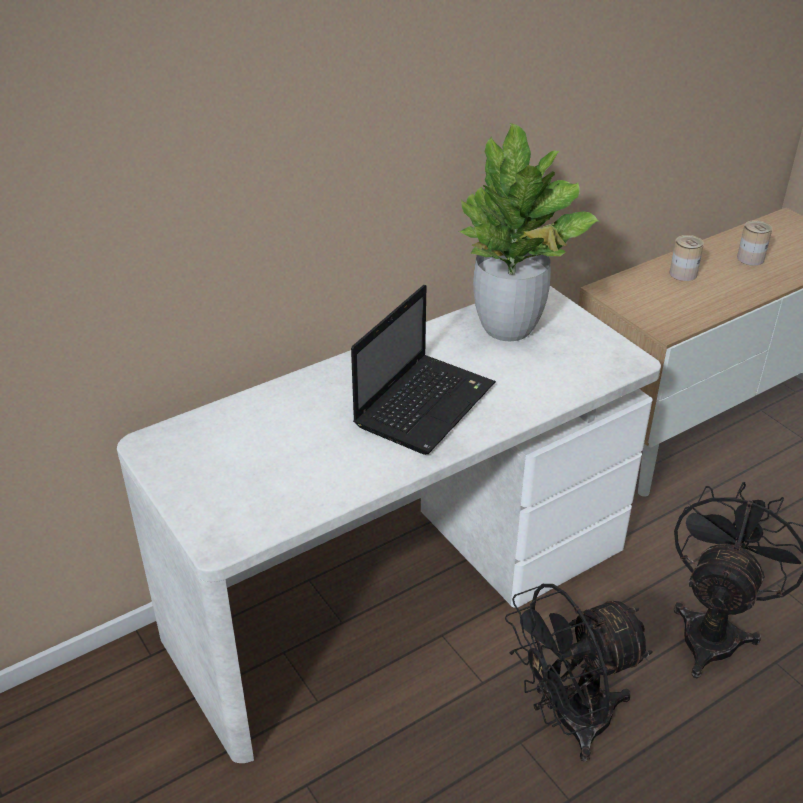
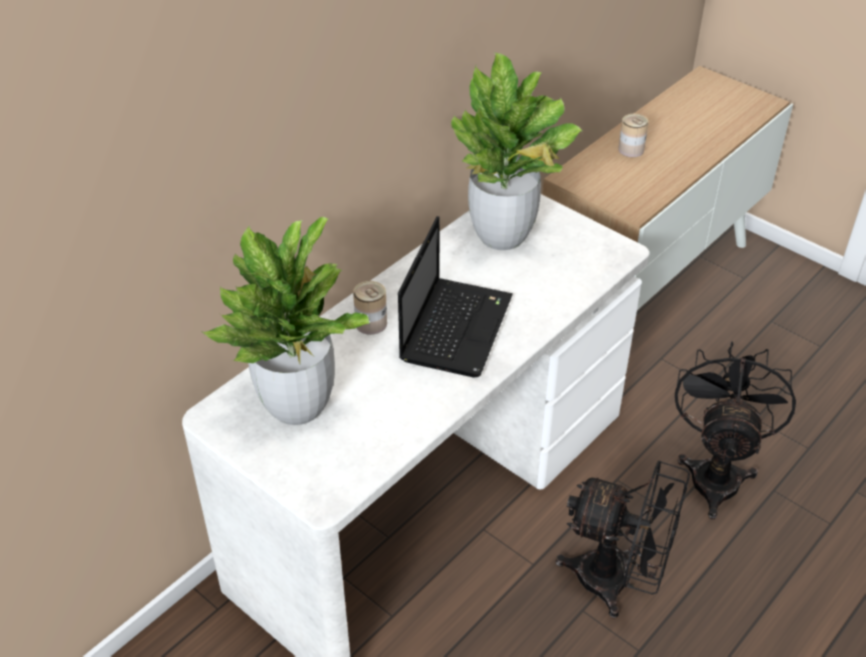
camera: 15 degrees left, 5 degrees up
(234, 448) = (297, 405): none -> potted plant
(568, 720) = (617, 581): black fan -> black fan turned 120 degrees counterclockwise
(750, 258) = (684, 124): can -> can (371, 323)

